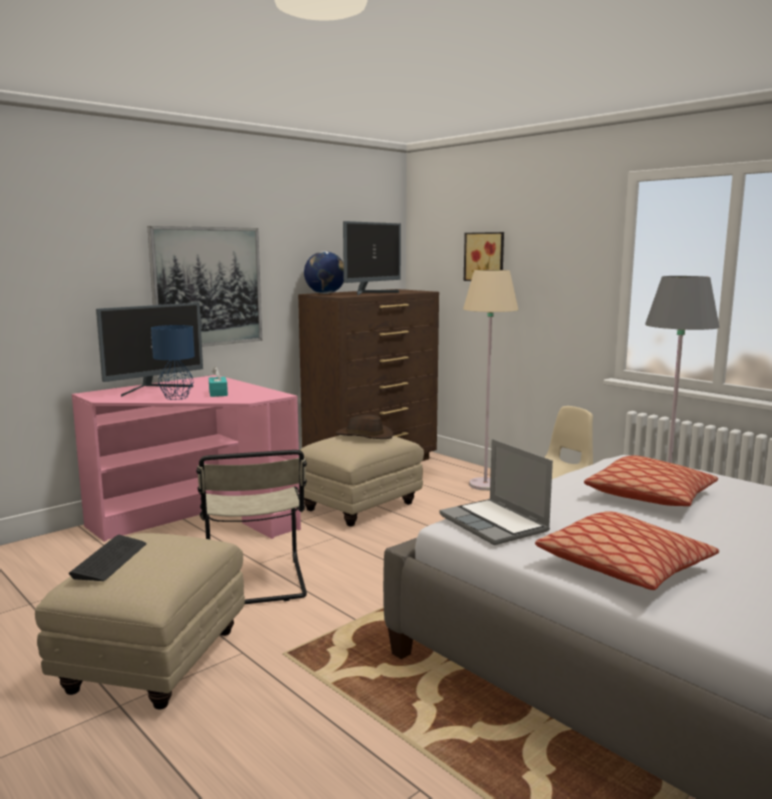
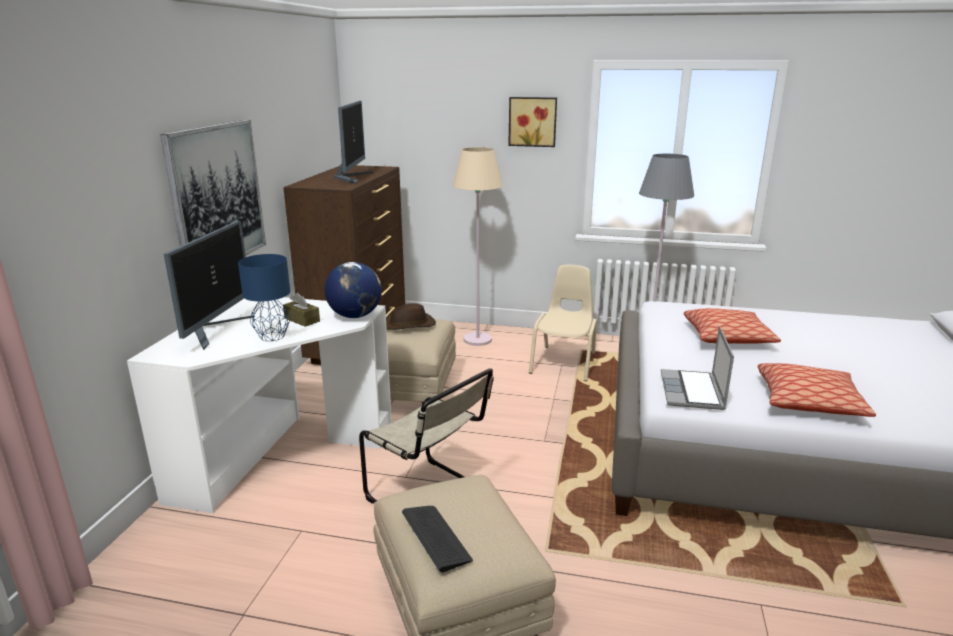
camera: 35 degrees left, 10 degrees up
(195, 521) = (279, 455): pink desk -> white desk
(218, 393) = (302, 320): turquoise tissue box -> brown tissue box
(325, 293) = (310, 183): globe -> globe (355, 316)
(485, 257) = (444, 131): picture -> picture (532, 121)
(495, 524) = (693, 392): laptop -> laptop turned 75 degrees clockwise

